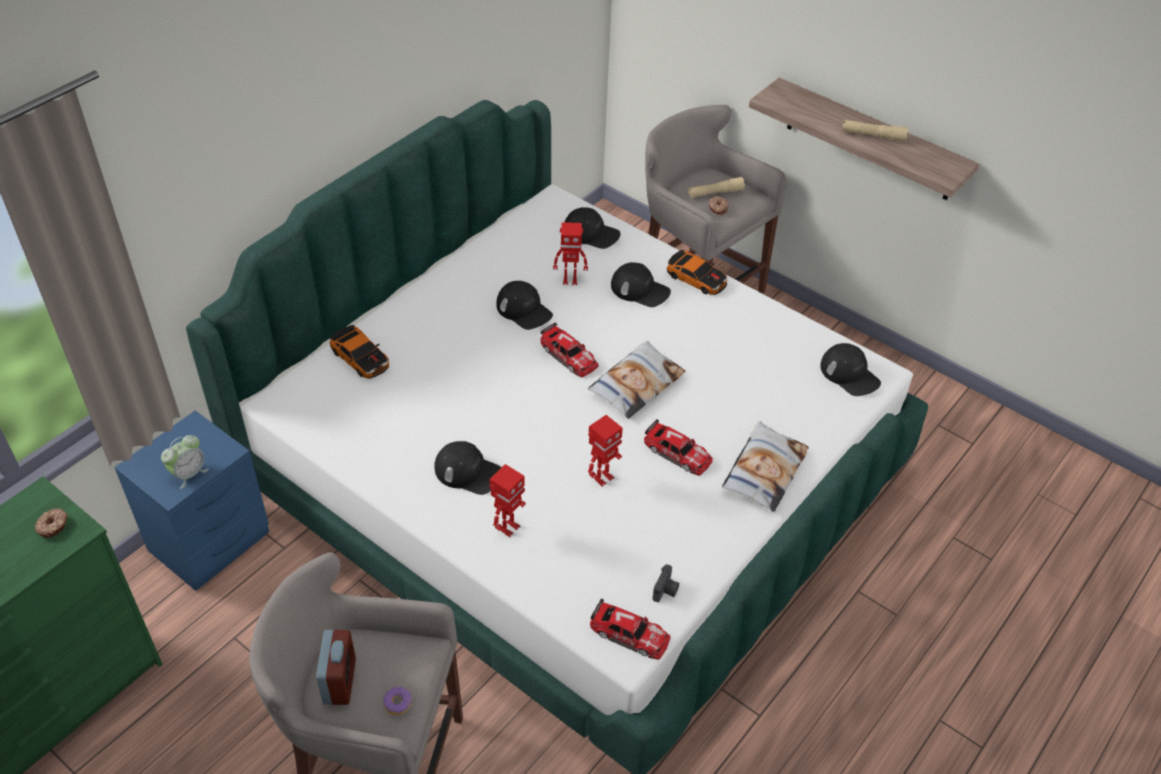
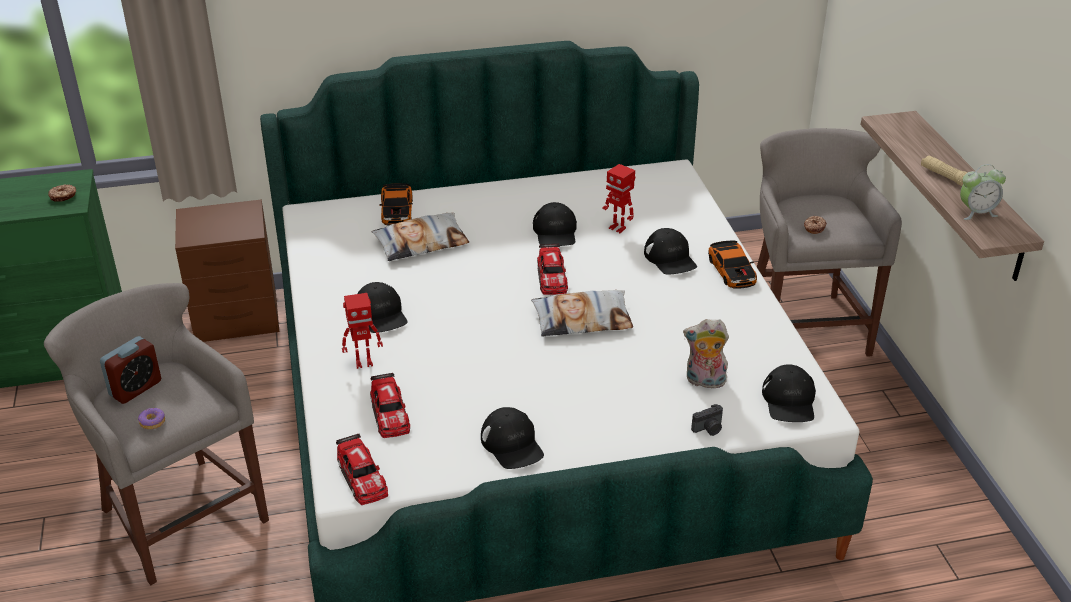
camera: 40 degrees right, 10 degrees down
(189, 474) = (212, 233): alarm clock -> alarm clock (976, 212)
(212, 541) = (238, 318): blue nightstand -> brown nightstand
(591, 233) = (678, 204): black cap -> black cap (512, 444)
(602, 478) = (474, 367): toy robot -> none
(666, 590) = (426, 465): camera -> camera (708, 429)
(677, 453) = (556, 381): toy car -> toy car (389, 413)
(715, 193) = (825, 216): beige flashlight -> none
(763, 471) = (614, 429): pillow -> pillow (421, 243)
(780, 391) = (704, 382): none -> plush toy

